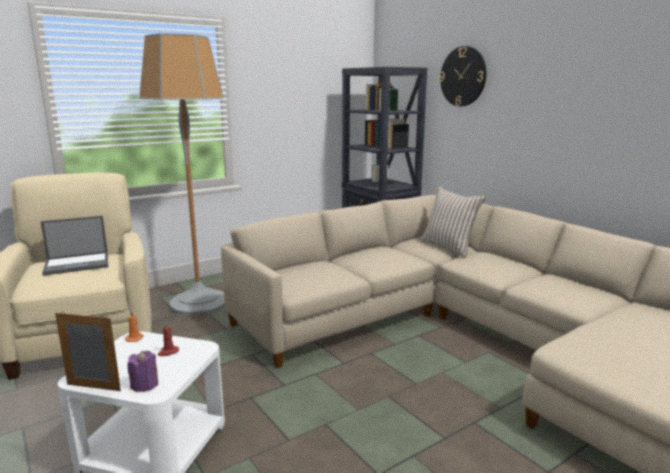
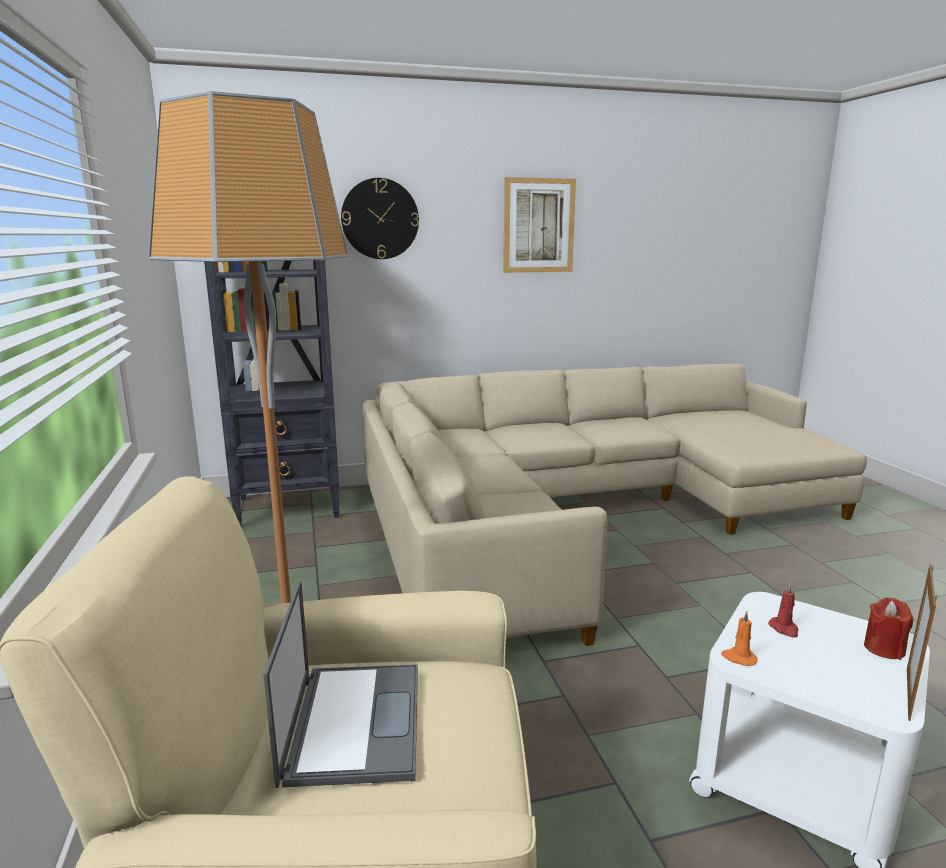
camera: 70 degrees left, 0 degrees up
(145, 385) = (884, 648): purple candle -> red candle
(449, 247) = (475, 435): beige pillow -> none
(582, 80) = (538, 226): none -> picture

